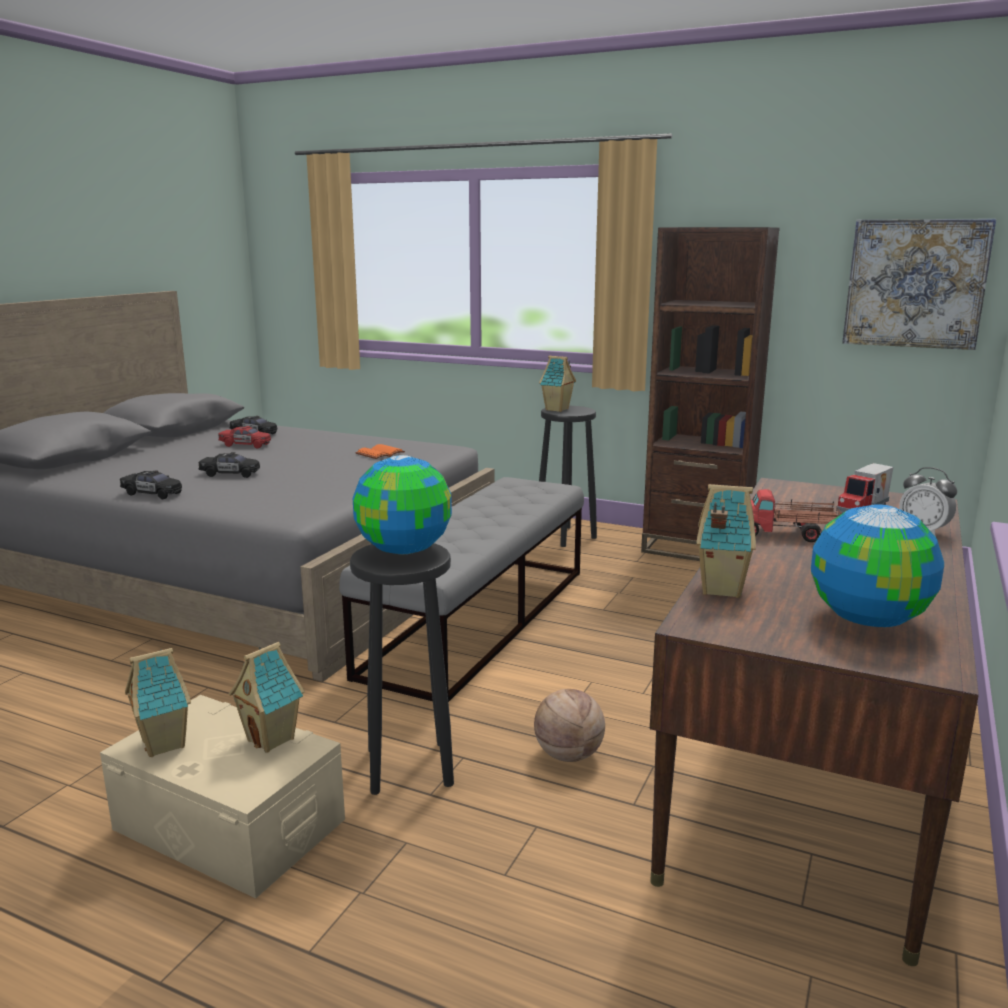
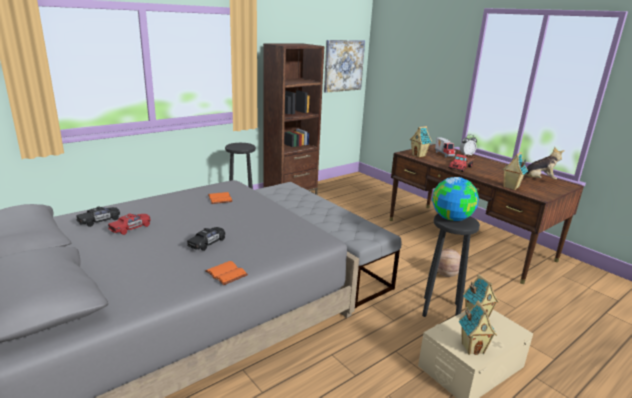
camera: 65 degrees left, 5 degrees up
(152, 494) = (225, 274): black toy car -> orange book
(557, 409) = (236, 147): toy house -> toy house (419, 155)
(866, 620) = (537, 180): globe -> plush toy

